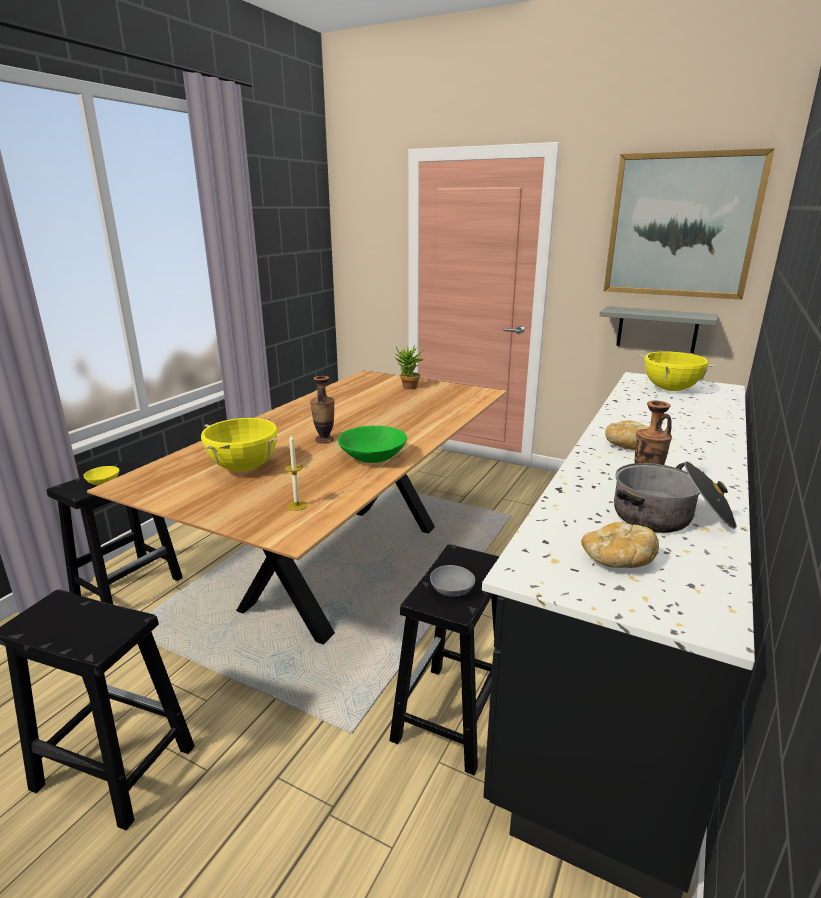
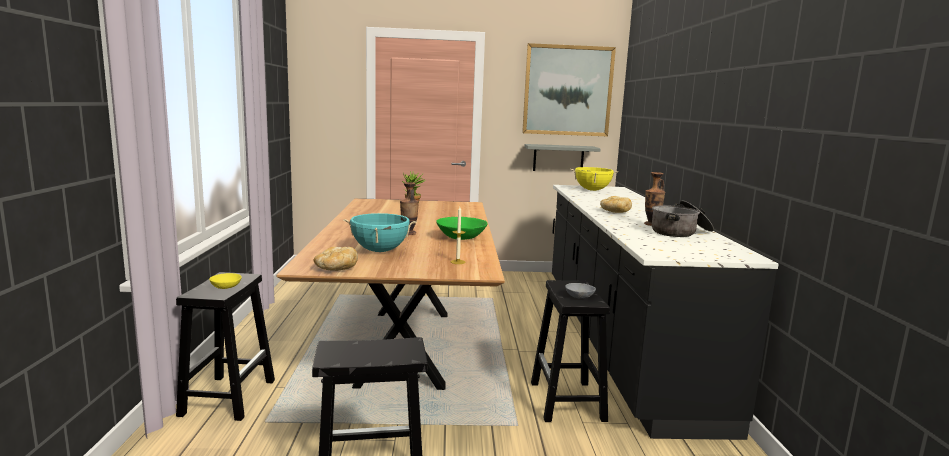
camera: 30 degrees left, 10 degrees down
(244, 468) = (380, 251): yellow cooking pot -> turquoise cooking pot
(617, 561) = (685, 246): bread -> bread (336, 269)

